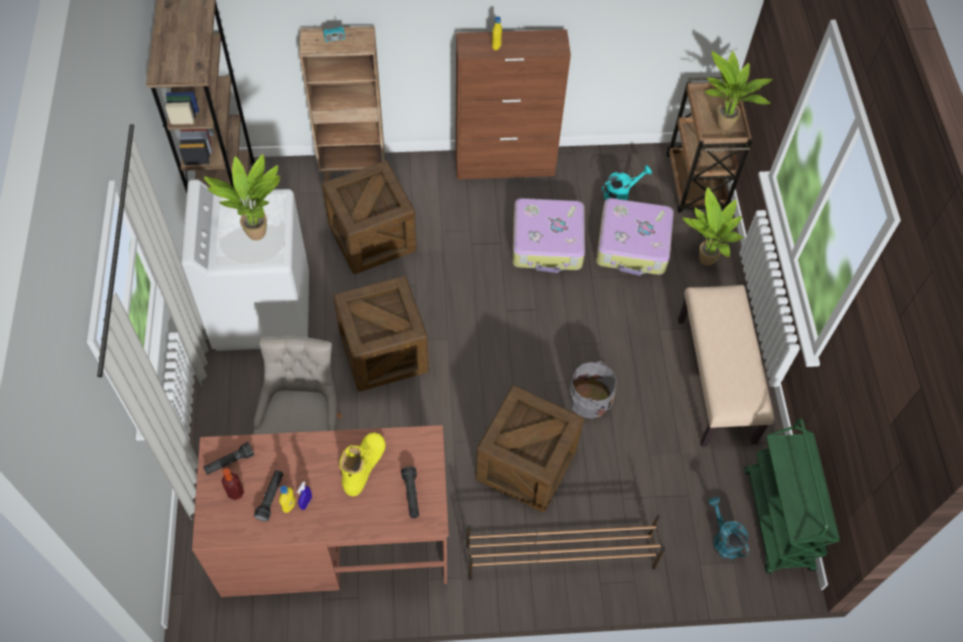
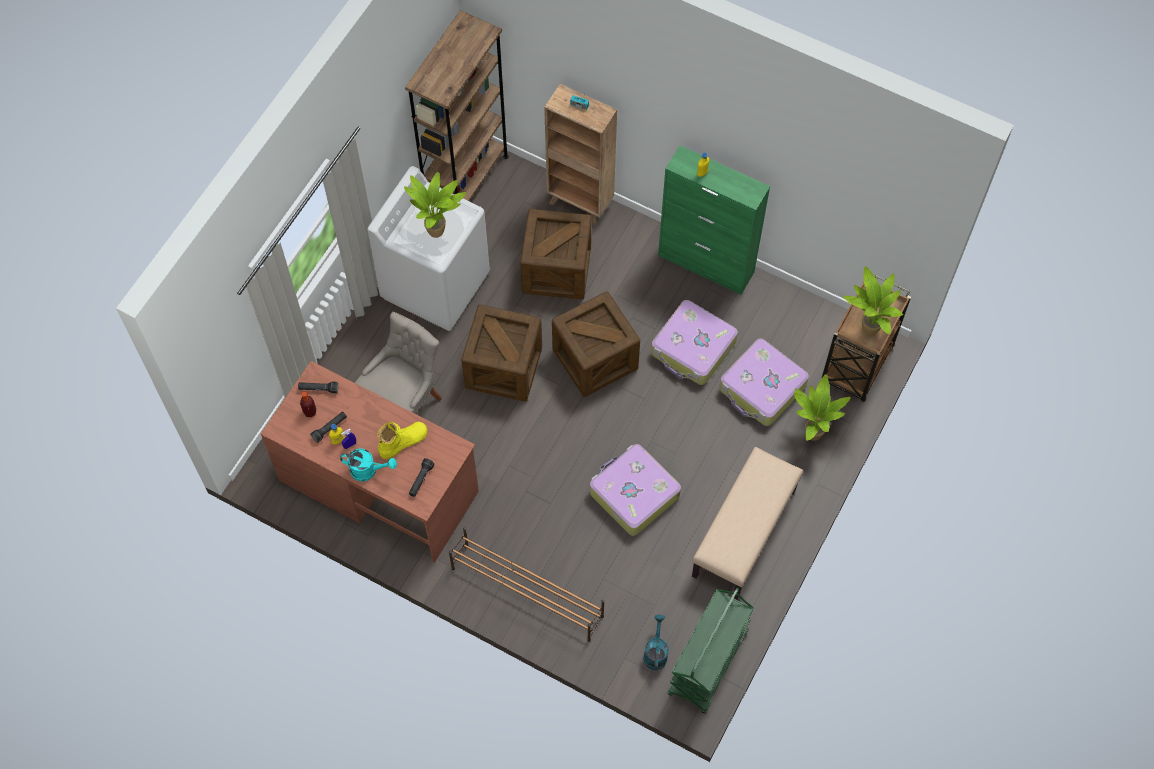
camera: 35 degrees right, 5 degrees up
(505, 165) = (706, 264): brown cabinet -> green cabinet
(526, 464) = (549, 512): crate -> crate (595, 359)
(591, 401) = (633, 494): grey bucket -> suitcase
(620, 194) = (784, 340): turquoise watering can -> turquoise watering can (368, 470)

